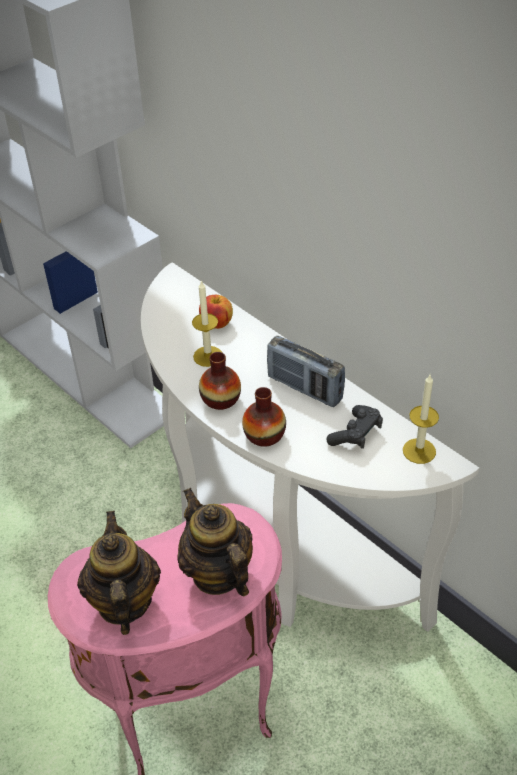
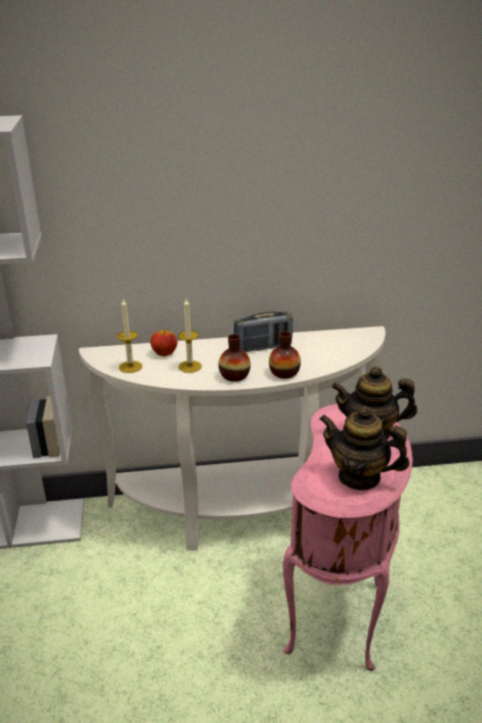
camera: 55 degrees left, 15 degrees down
(356, 434) = (319, 347): black game controller -> none
(419, 451) = (353, 335): candle -> candle (130, 367)

